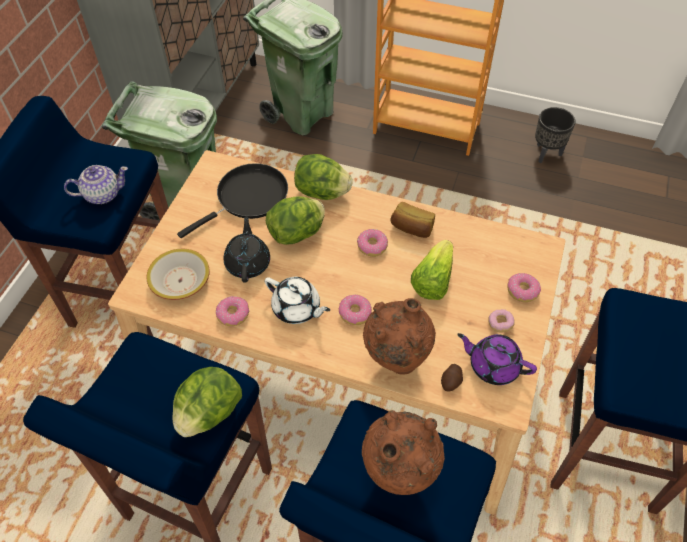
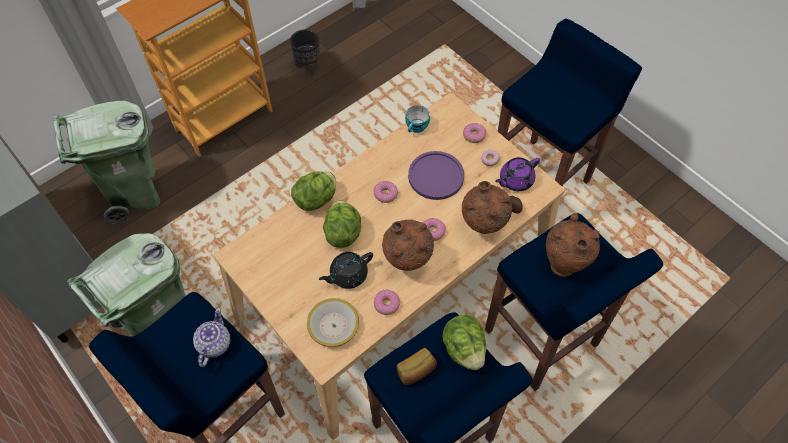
camera: 60 degrees left, 5 degrees up
(248, 198) = (286, 247): black frying pan -> none
(248, 263) = (348, 275): black teapot -> black teapot turned 60 degrees counterclockwise
(297, 308) = (407, 263): white teapot -> brown vase
(412, 228) = (386, 164): bread -> bread (416, 371)
(432, 280) = (436, 176): lettuce -> purple plate
(485, 231) = (417, 127): none -> cup

